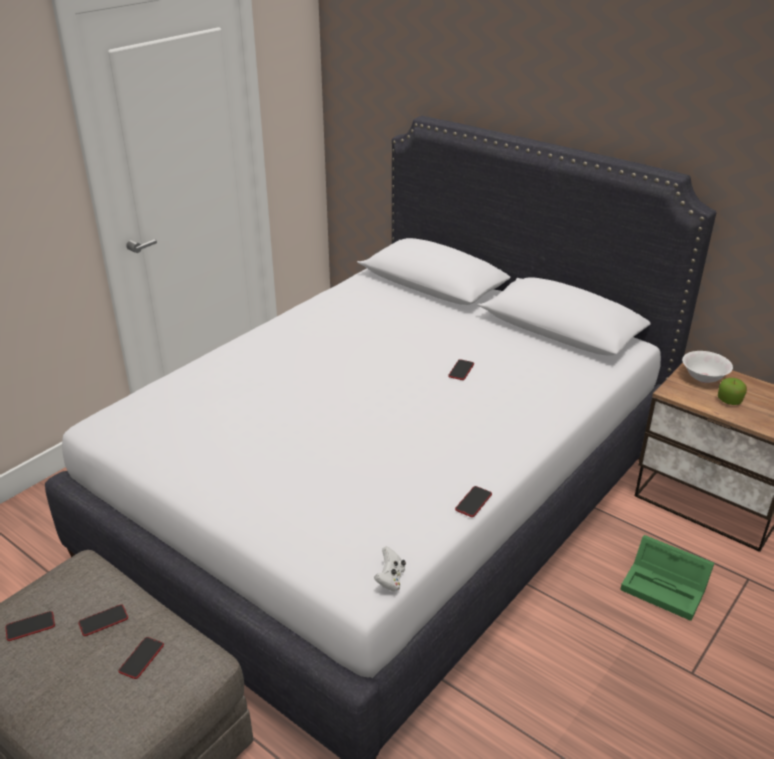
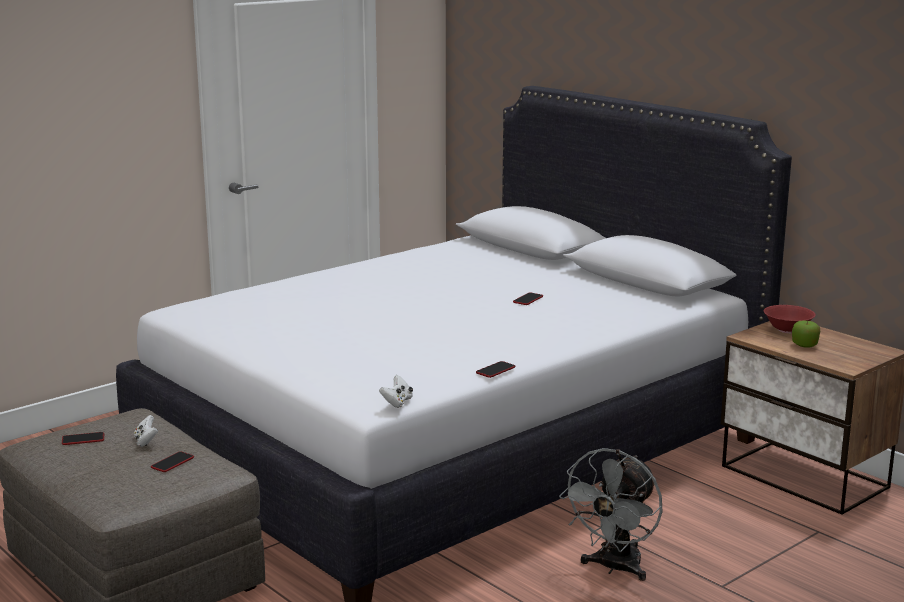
camera: 10 degrees right, 15 degrees down
(103, 621) = (146, 441): phone -> white game controller
(586, 660) = (614, 568): none -> grey fan
(666, 588) = (724, 530): green storage box -> none
(703, 378) = (787, 330): white bowl -> red bowl

